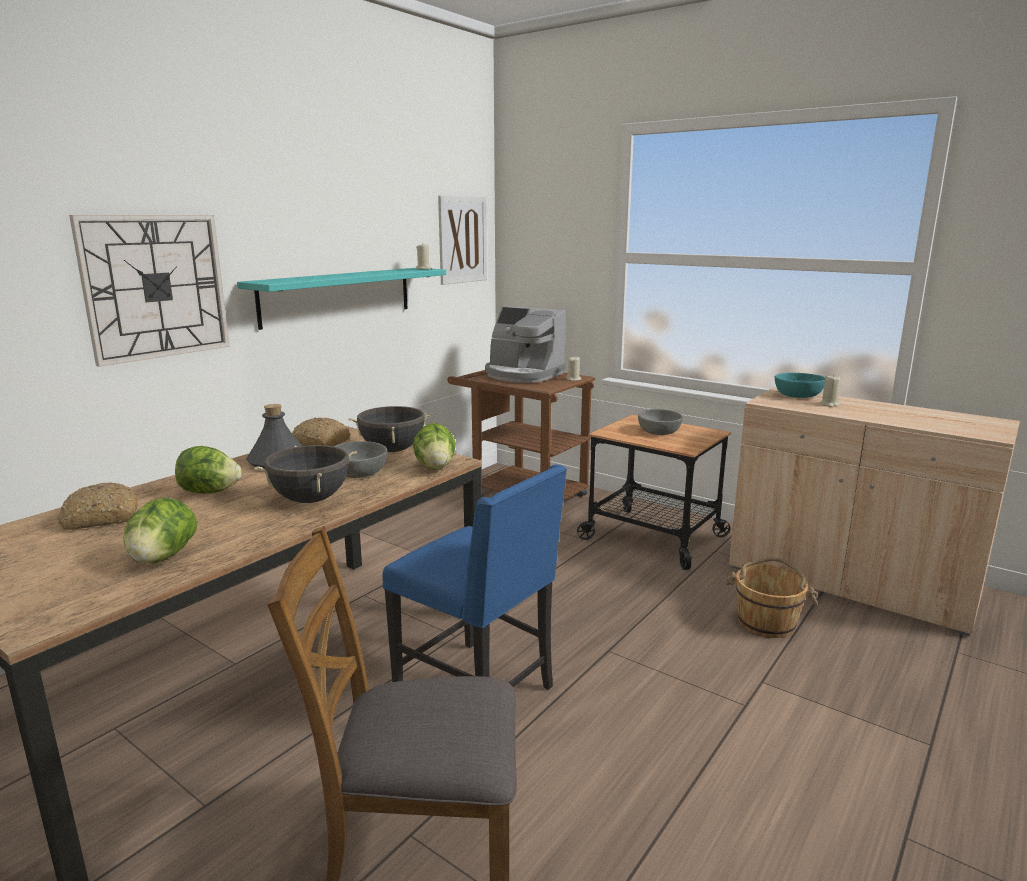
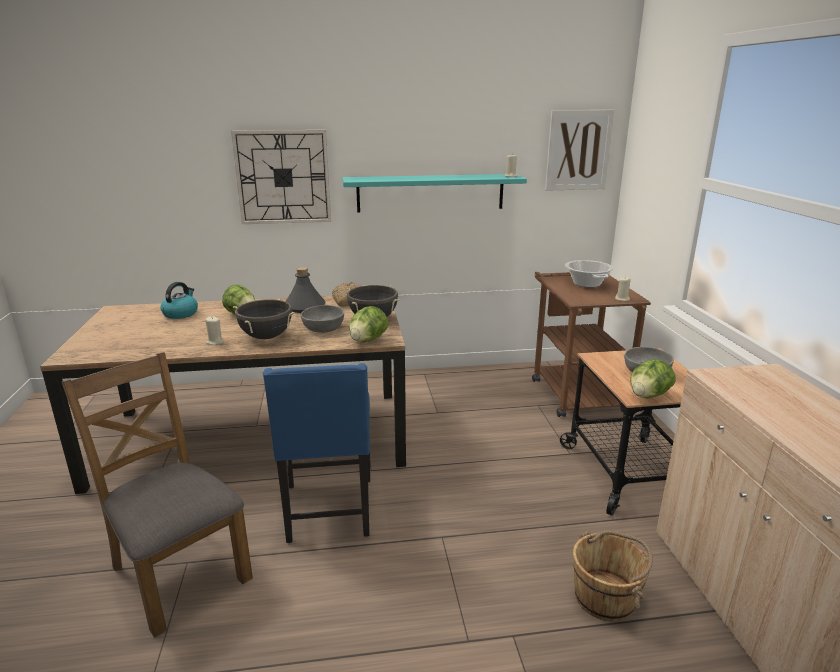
camera: 45 degrees right, 5 degrees up
(100, 518) = (181, 313): bread -> kettle
(162, 558) = (155, 344): lettuce -> lettuce (648, 396)
(522, 374) = (587, 283): coffee machine -> cooking pot
(797, 395) = (778, 381): turquoise bowl -> none
(829, 404) = (787, 403): beige candle -> beige candle (215, 342)

